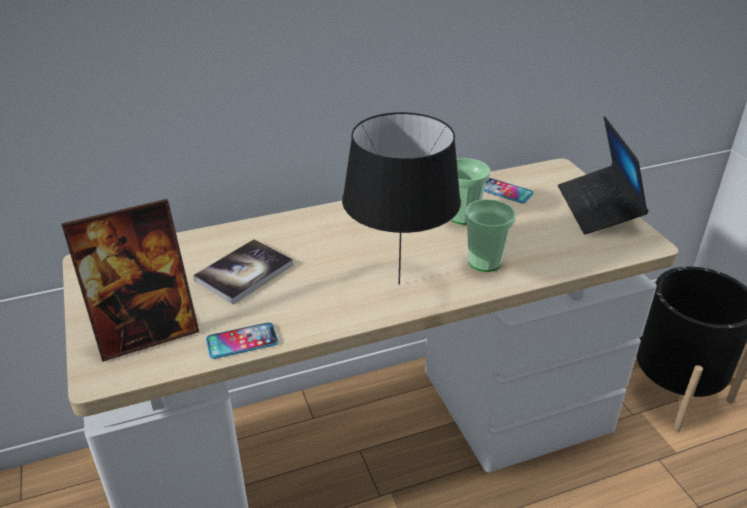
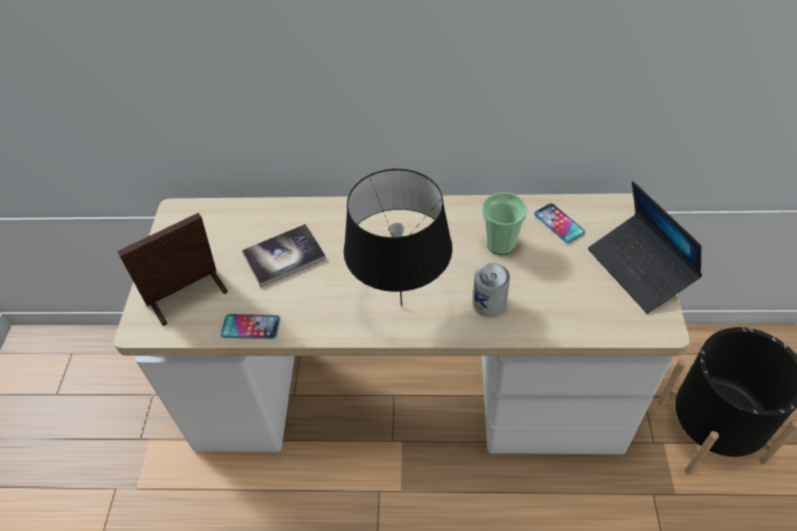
camera: 25 degrees right, 15 degrees up
(147, 333) = (187, 297): picture frame -> picture frame turned 150 degrees clockwise
(484, 262) = (489, 303): cup -> can
(598, 208) = (640, 269): laptop -> laptop turned 45 degrees counterclockwise

